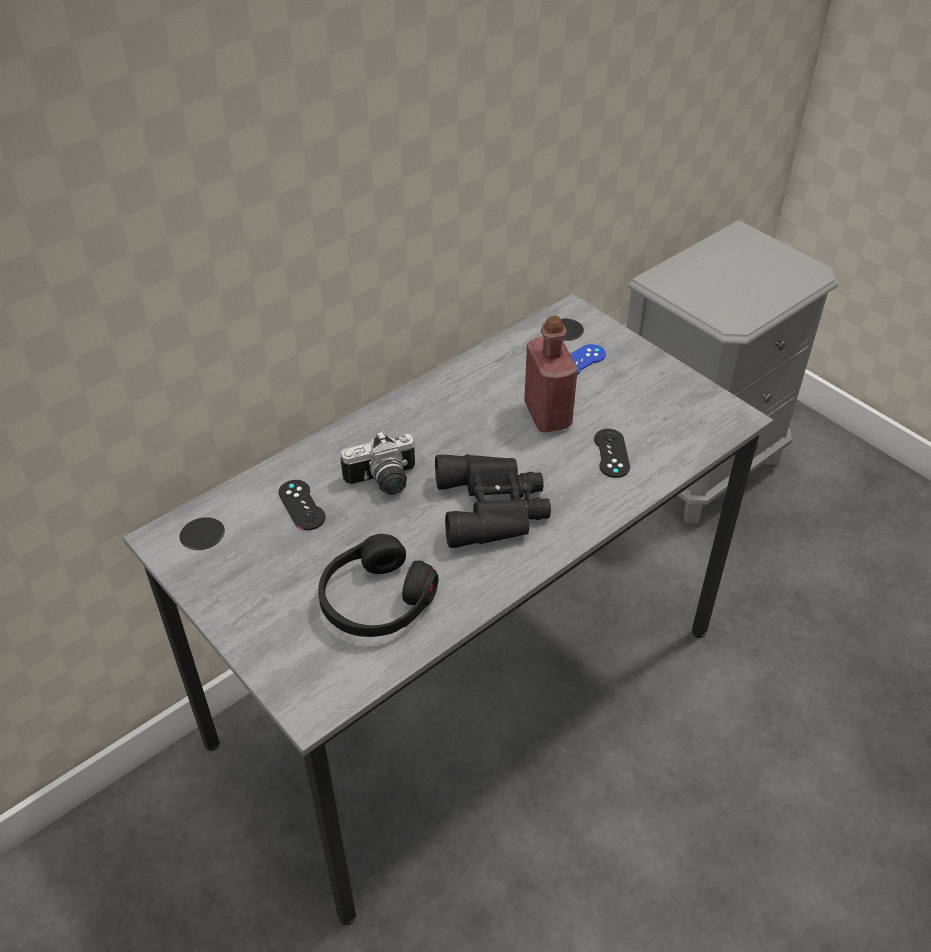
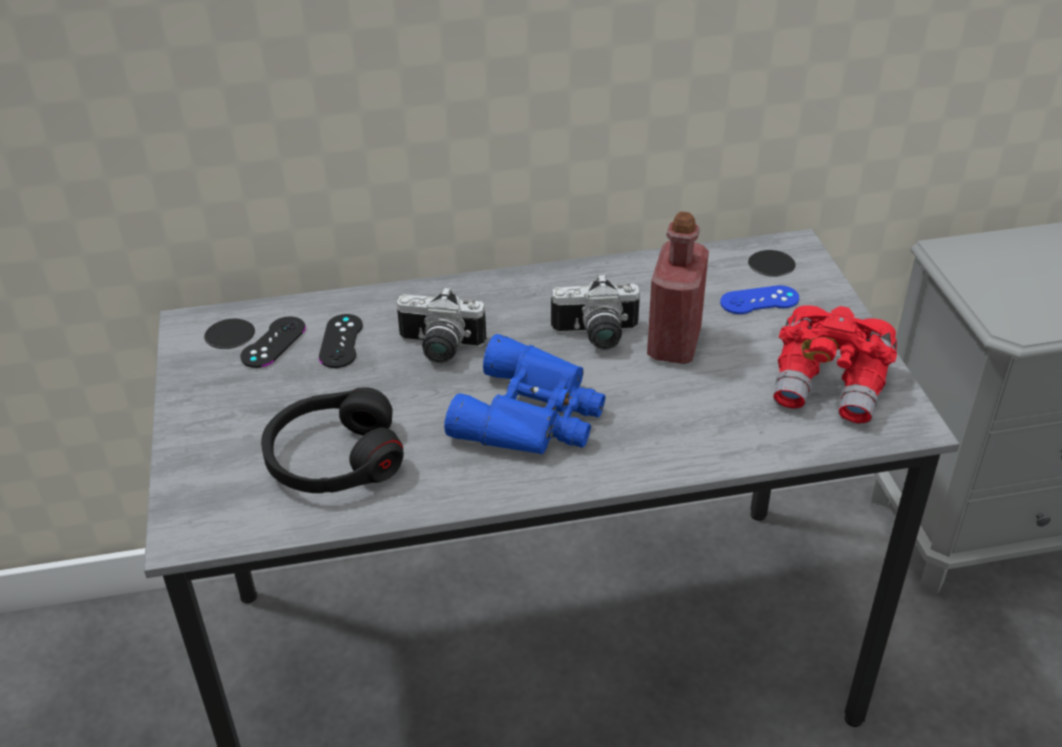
camera: 30 degrees right, 5 degrees down
(490, 430) = (596, 336): none -> camera
(493, 507) = (533, 415): black binoculars -> blue binoculars
(611, 453) = (716, 408): black game controller -> black game controller (273, 342)
(670, 409) = (830, 386): none -> red binoculars

